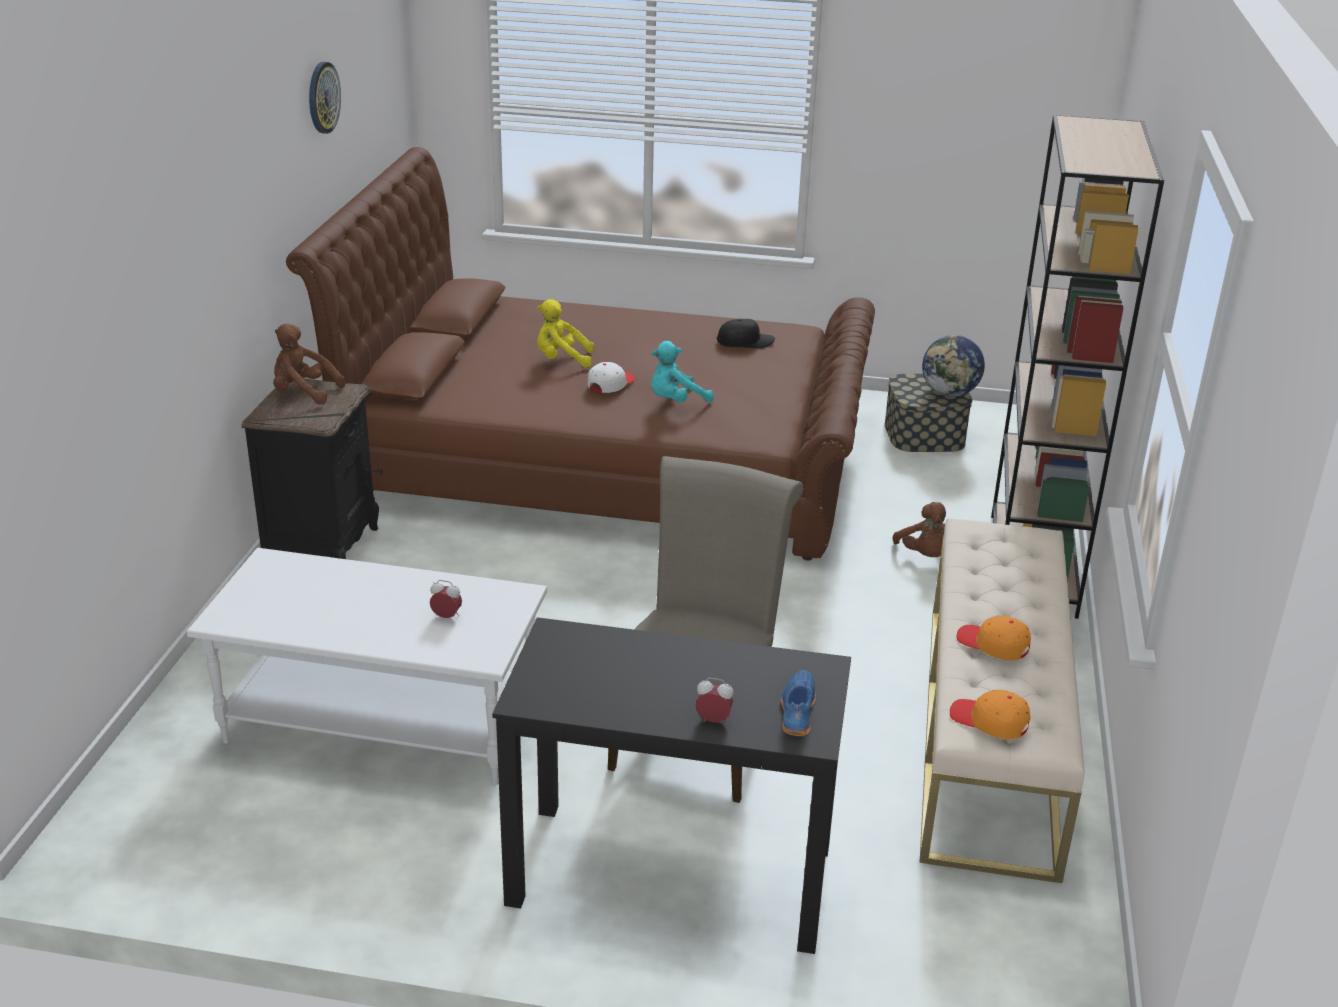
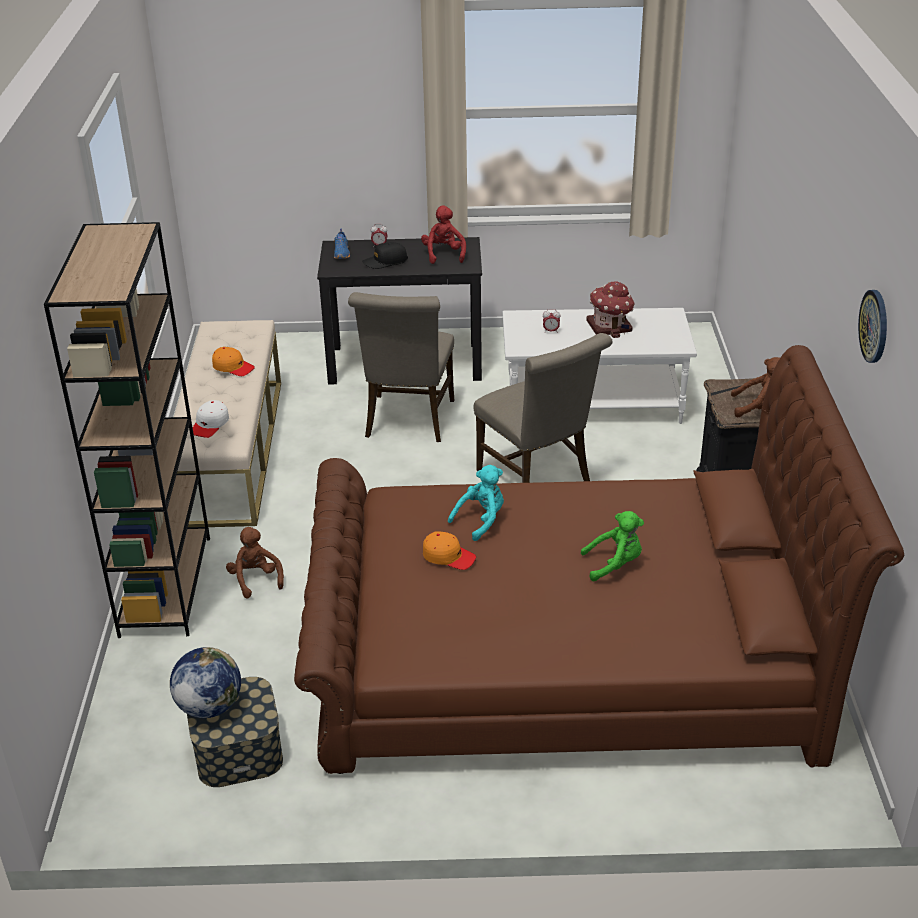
camera: 170 degrees right, 5 degrees up
(344, 610) = (610, 326): none -> toy house
(541, 617) = (538, 480): none -> beige chair
(562, 360) = (614, 564): yellow plush toy -> green plush toy
(588, 673) = (444, 254): none -> red plush toy
(610, 384) = (550, 535): white cap -> white cap (210, 425)
(745, 342) = (439, 628): black cap -> black cap (385, 262)
(989, 721) = (244, 330): orange cap -> orange cap (448, 556)

